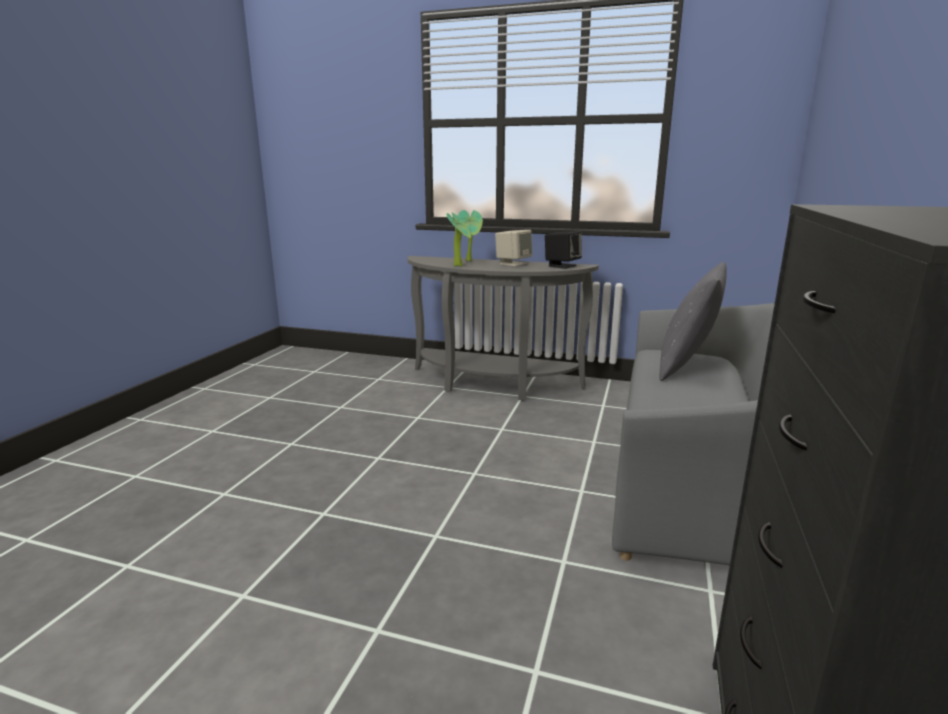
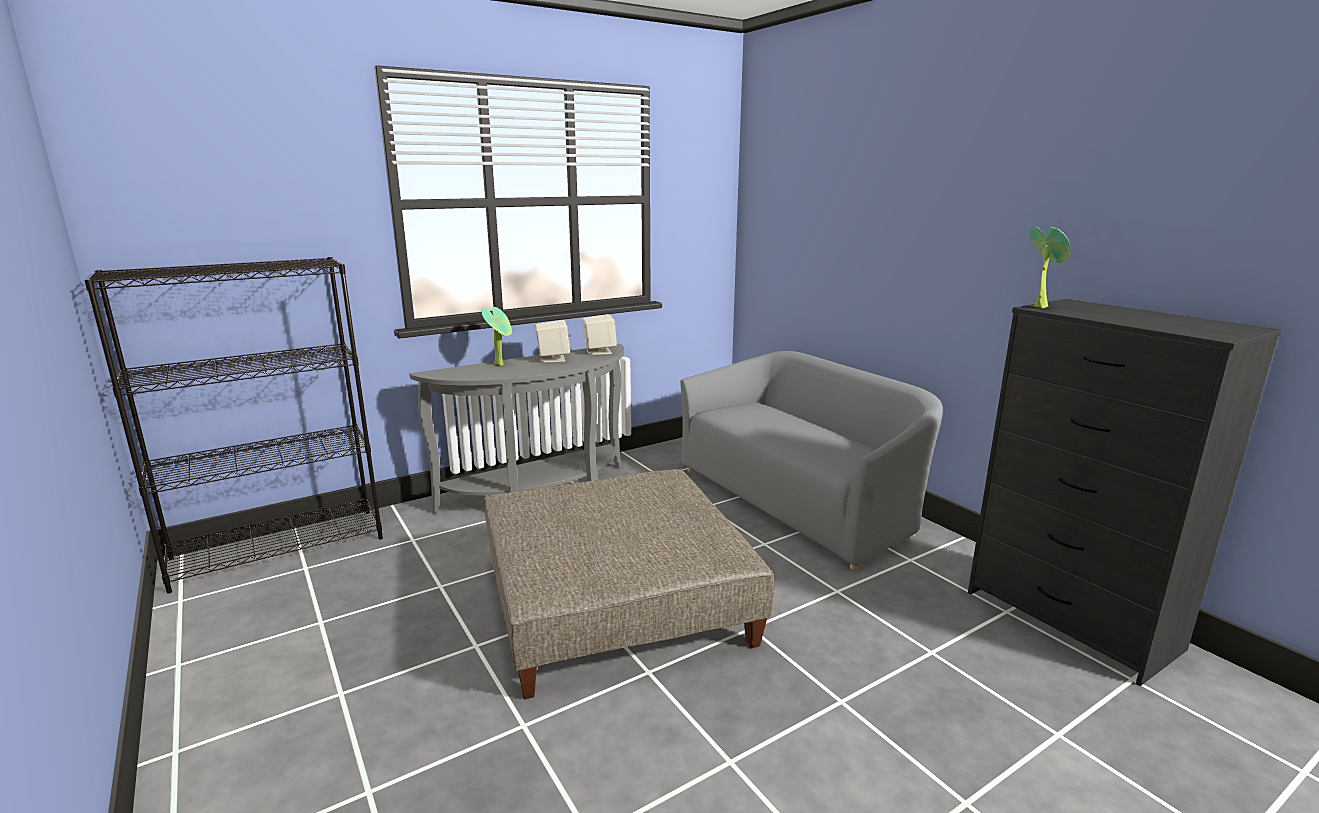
camera: 50 degrees left, 0 degrees up
(325, 358) = (280, 547): none -> black bookcase
(395, 465) = (615, 602): none -> beige ottoman
(459, 265) = (514, 373): potted plant -> potted plant (1040, 307)
(562, 266) = (599, 351): black speaker -> beige speaker
(686, 367) = (757, 417): grey pillow -> none

